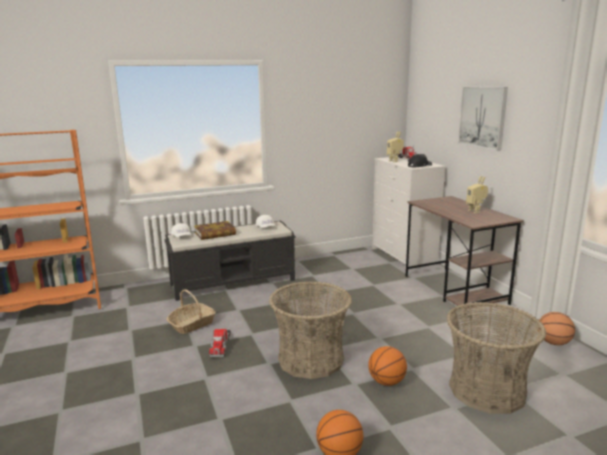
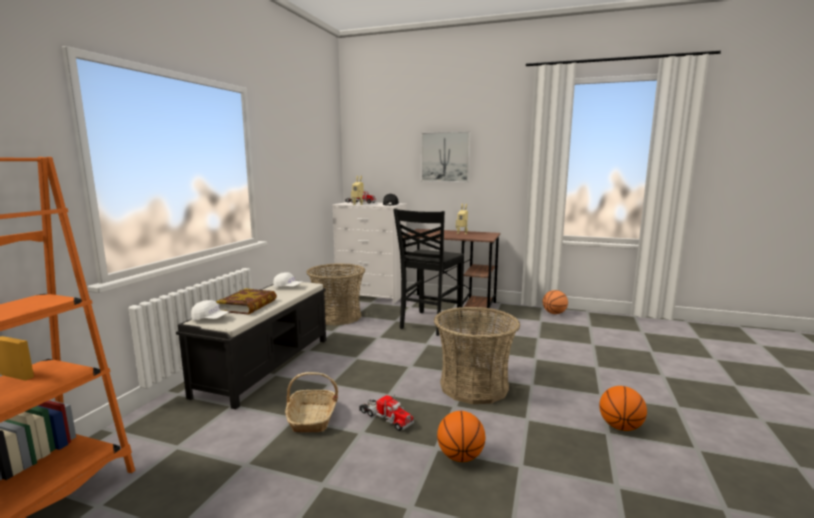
camera: 50 degrees left, 5 degrees down
(386, 382) = (542, 373): basketball -> basketball (460, 456)
(393, 298) = (429, 323): none -> black chair
(487, 390) = (585, 349): basket -> basket (337, 317)

